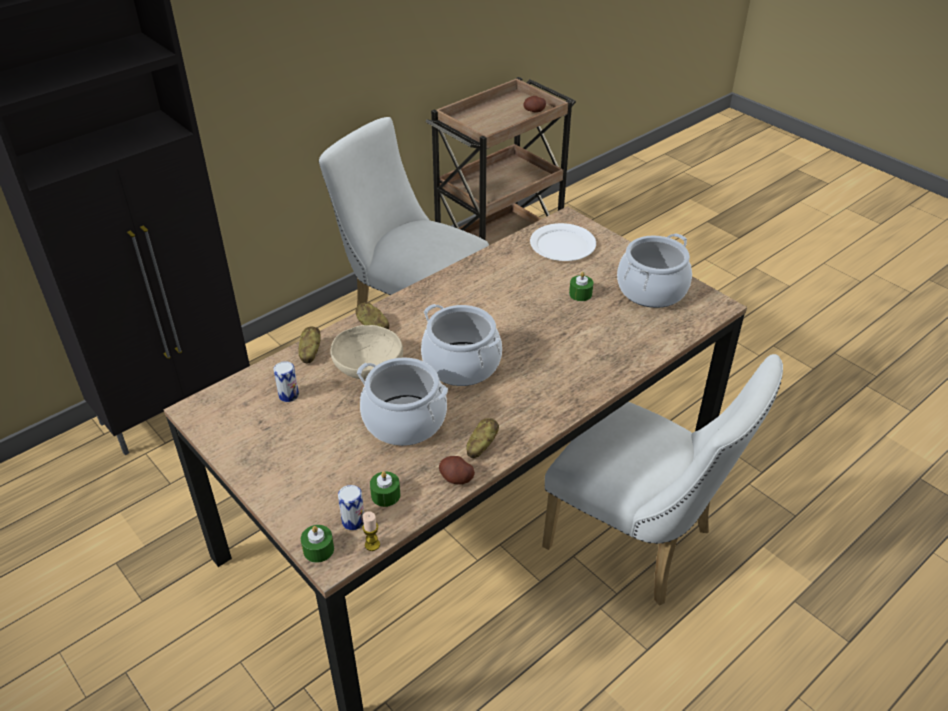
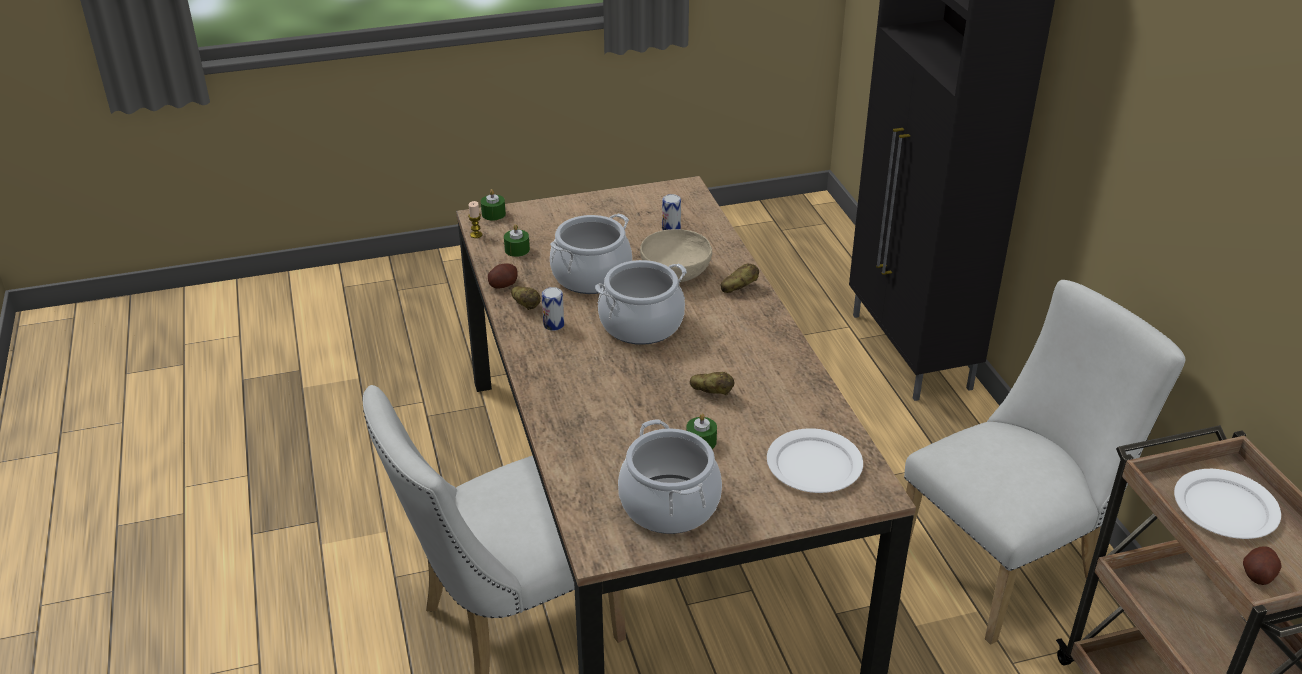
camera: 115 degrees right, 5 degrees down
(310, 353) = (722, 248): potato -> potato (712, 392)
(353, 521) = (505, 232): can -> can (553, 324)
(490, 120) = (1225, 508): none -> white plate

